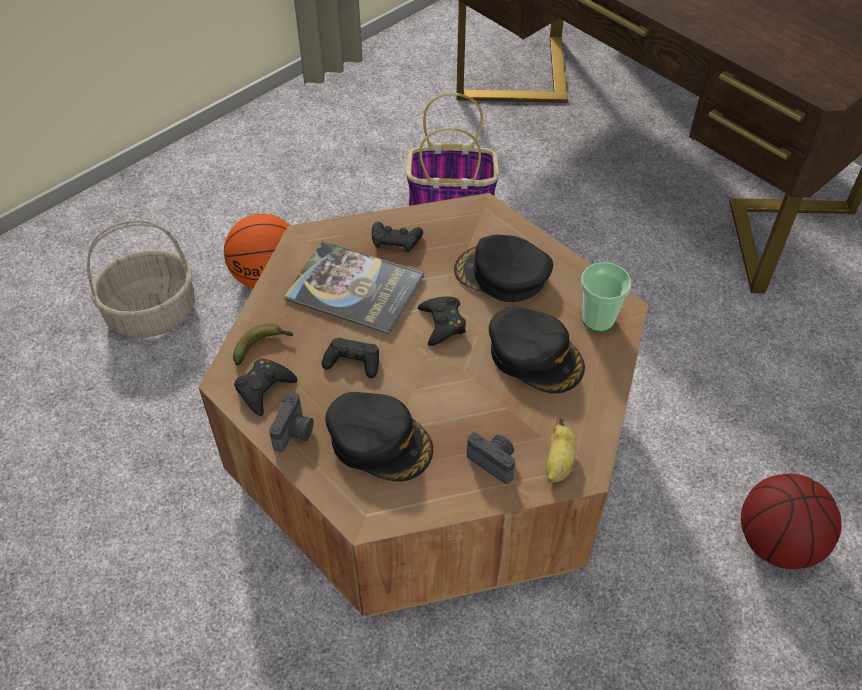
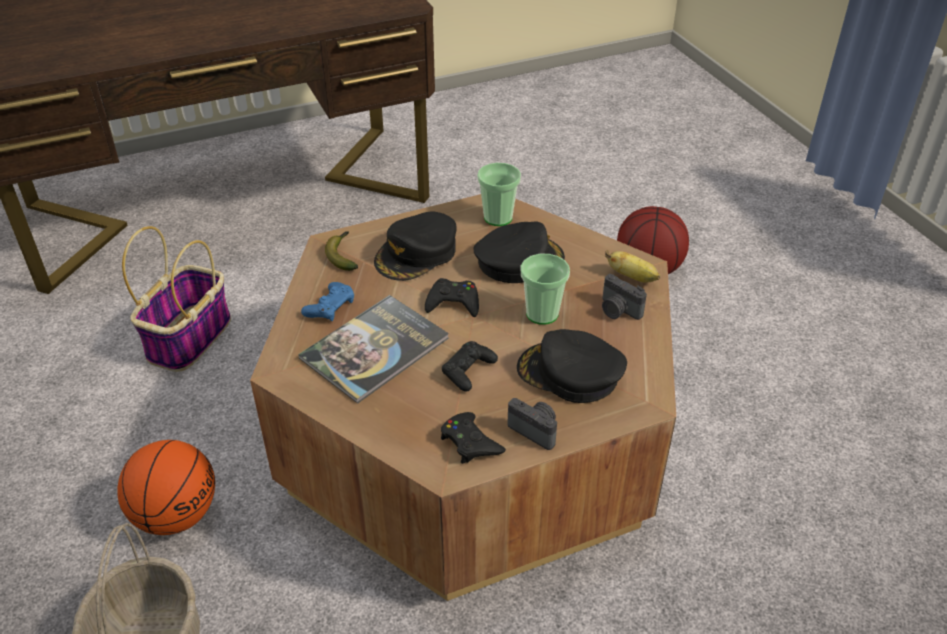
camera: 70 degrees left, 10 degrees down
(263, 346) = (412, 432): banana -> banana (343, 255)
(380, 441) = (570, 373): black cap -> black cap turned 120 degrees counterclockwise
(396, 241) = (330, 307): black game controller -> blue game controller
(458, 397) = (542, 314): none -> cup
(494, 461) = (618, 310): camera -> camera turned 105 degrees counterclockwise

